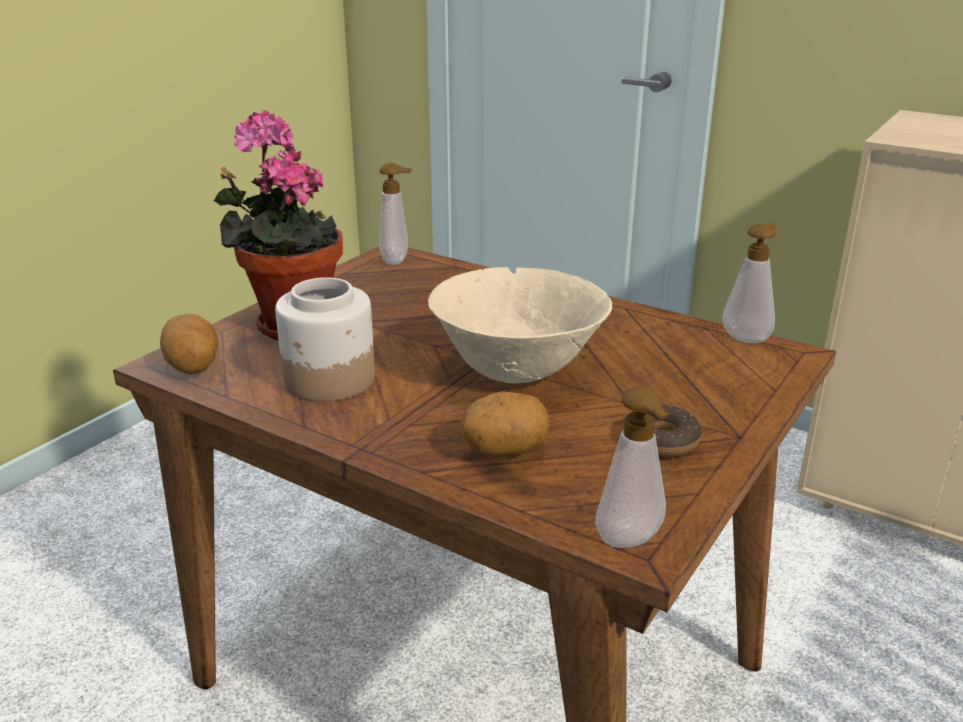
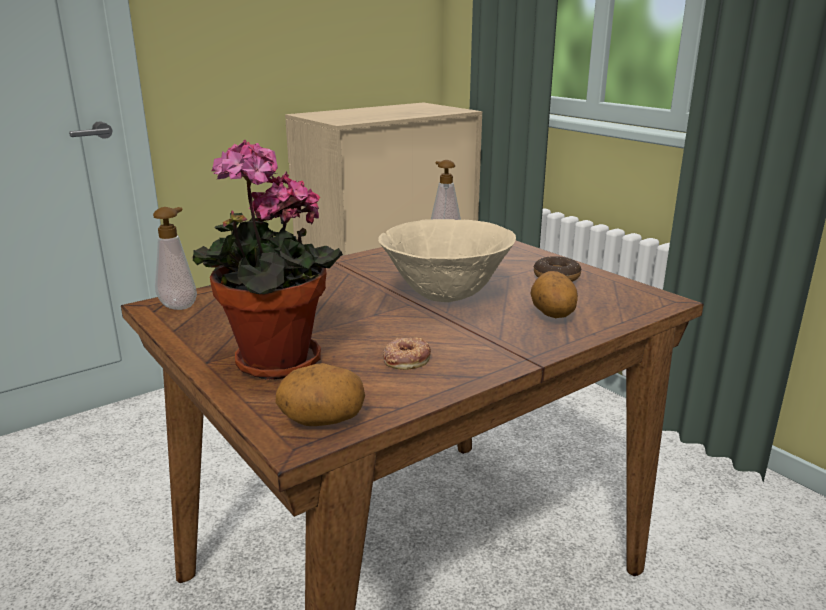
camera: 70 degrees left, 5 degrees down
(329, 380) = (406, 359): jar -> donut
(632, 542) = (659, 301): soap dispenser -> none

